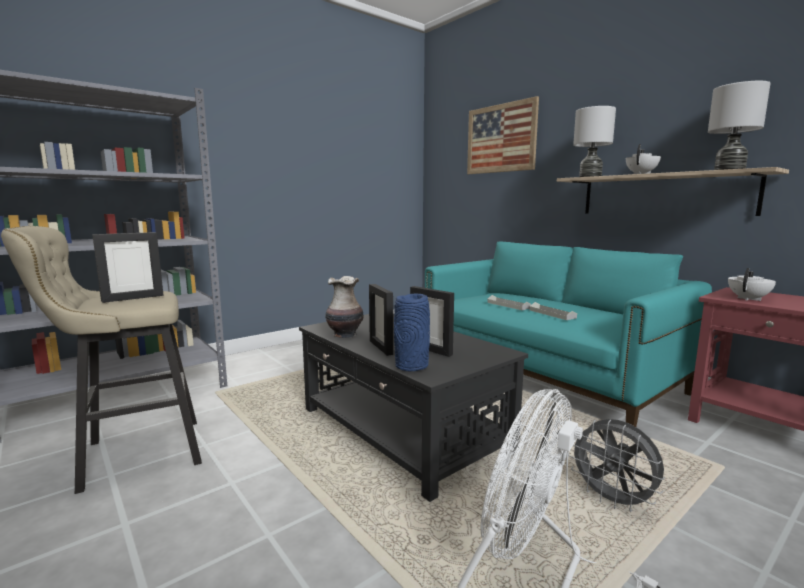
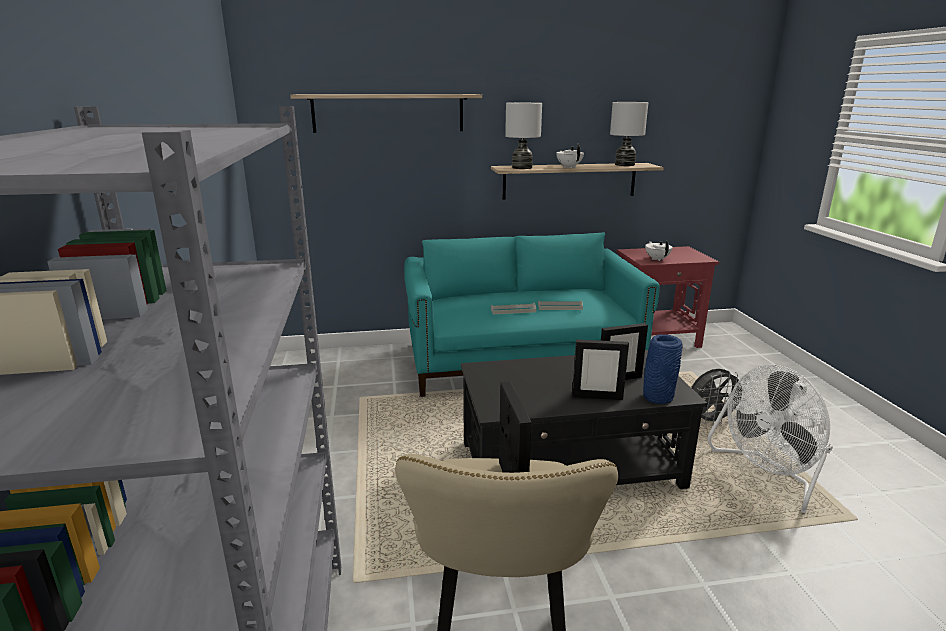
camera: 60 degrees left, 10 degrees up
(344, 335) = (540, 404): vase -> none
(501, 138) = (388, 113): picture -> shelf

